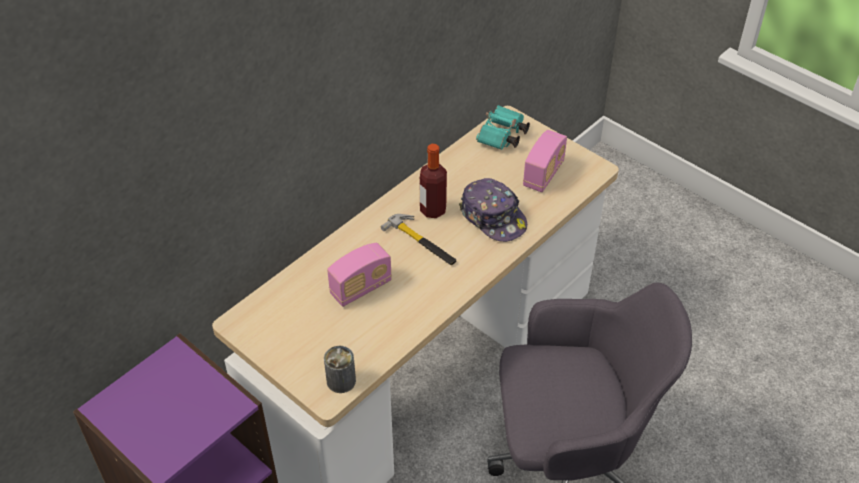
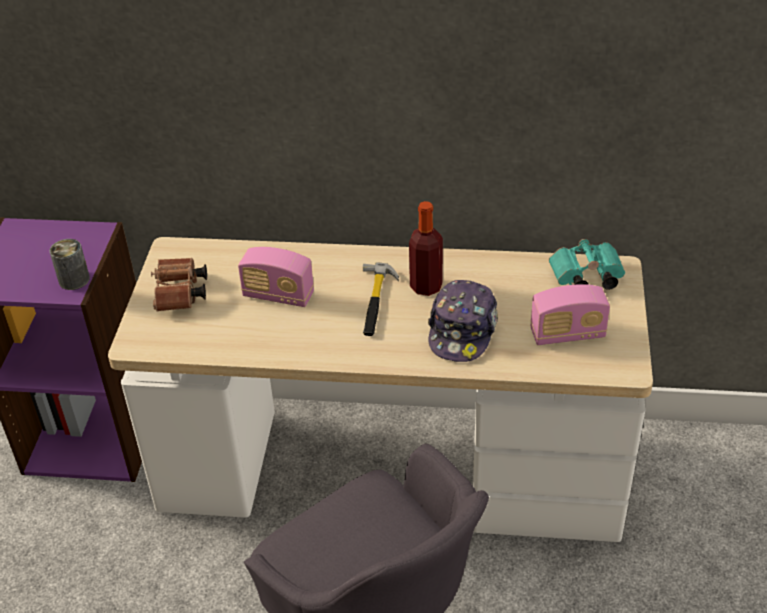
camera: 55 degrees right, 5 degrees down
(300, 342) = (180, 295): none -> brown binoculars
(341, 381) = (158, 342): can -> can (74, 280)

